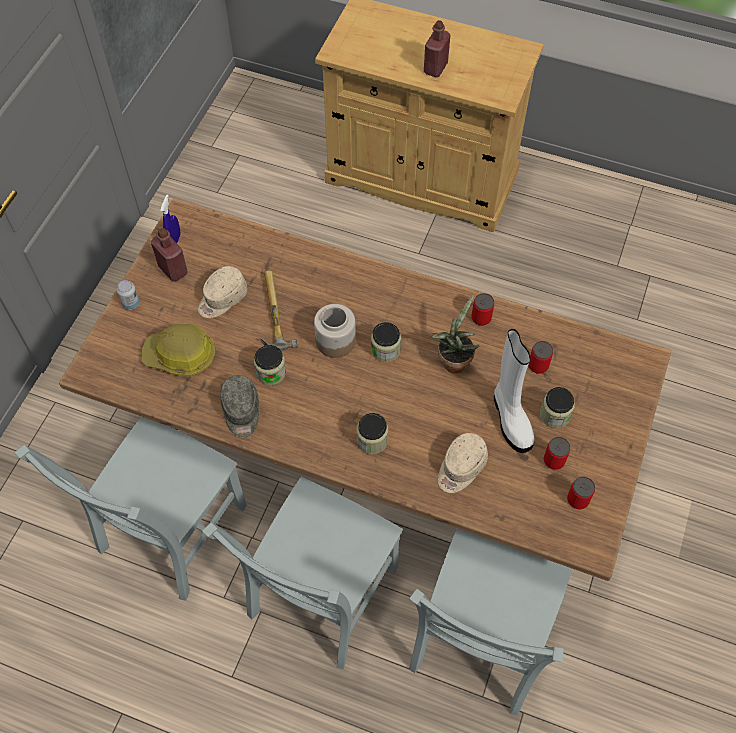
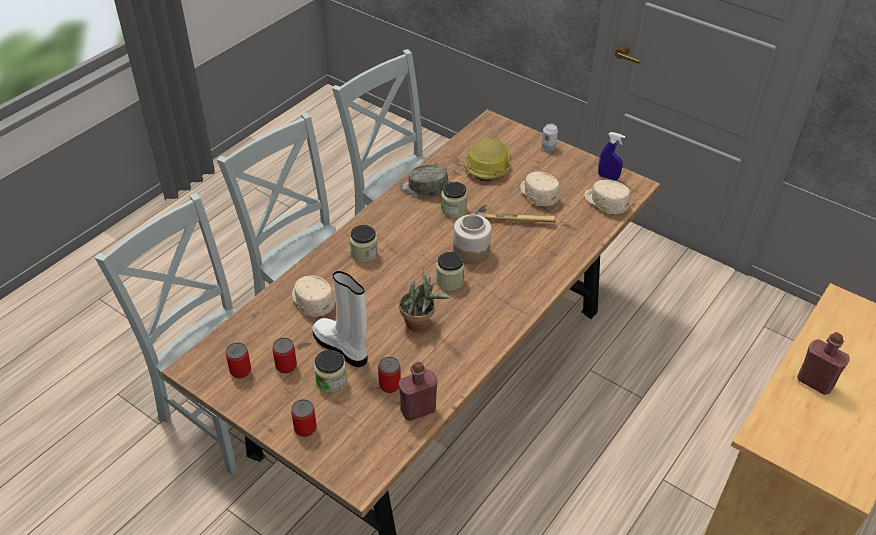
camera: 105 degrees right, 15 degrees down
(173, 270) = (576, 172): red bottle -> red bottle (418, 410)
(220, 238) = (605, 203): none -> beige cap
(481, 318) = (461, 357): can -> can (305, 428)
(510, 419) = (342, 347): white boot -> white boot turned 45 degrees clockwise

